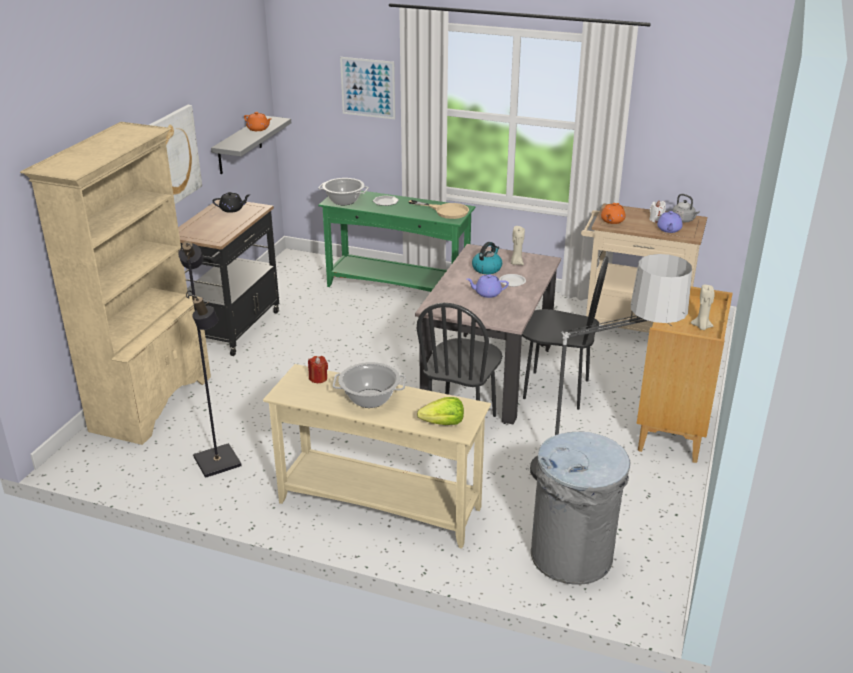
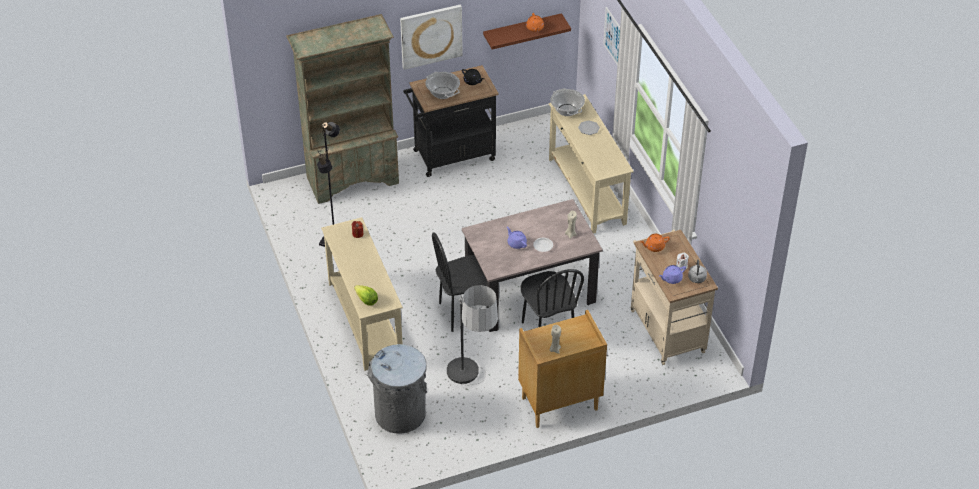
camera: 50 degrees right, 15 degrees up
(151, 402) = (352, 179): beige bookcase -> green bookcase
(239, 145) = (522, 31): grey shelf -> brown shelf
(370, 398) = (360, 263): cooking pot -> cooking pot (443, 93)
(398, 287) = (587, 192): green console table -> beige console table
(446, 211) = (608, 163): beige frying pan -> none
(487, 268) = (548, 226): kettle -> none

